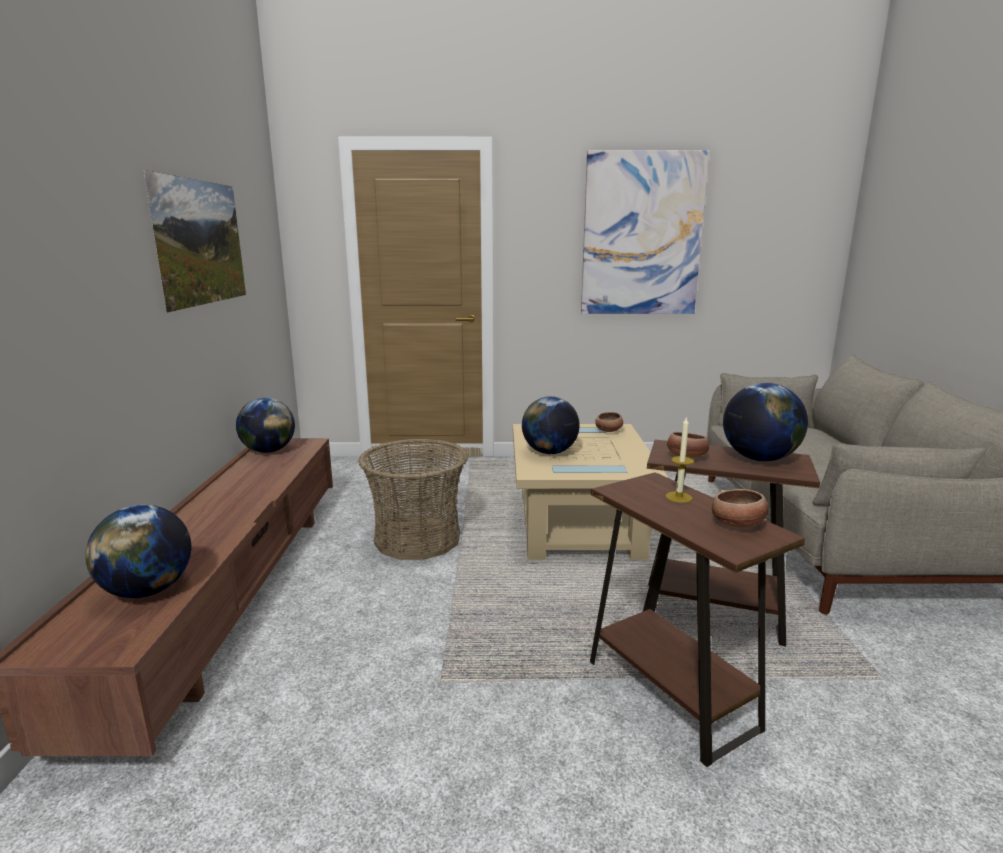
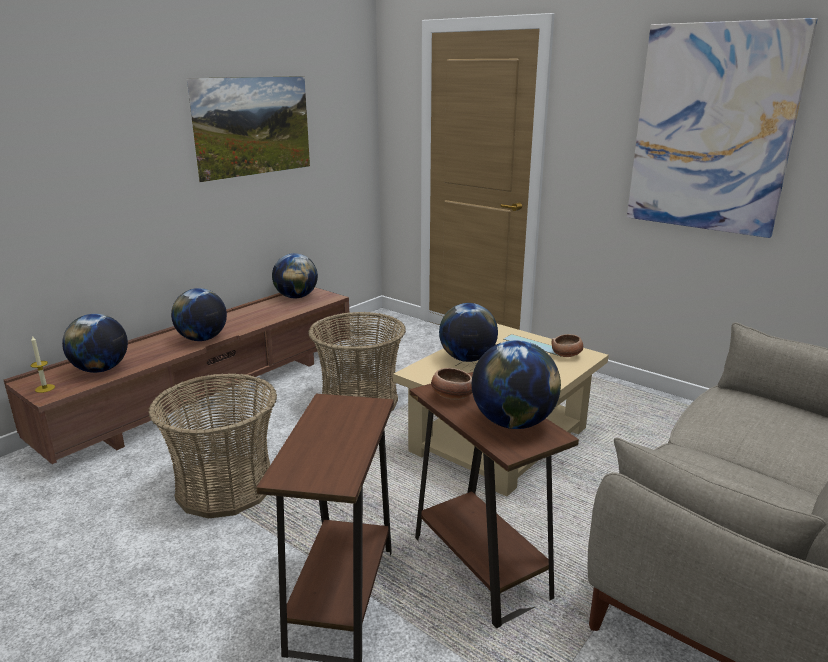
camera: 40 degrees right, 5 degrees up
(233, 516) = (202, 339): none -> globe
(410, 668) = (225, 487): none -> basket
(678, 497) = (353, 425): candle -> candle (45, 388)
(738, 524) = (335, 463): bowl -> none

